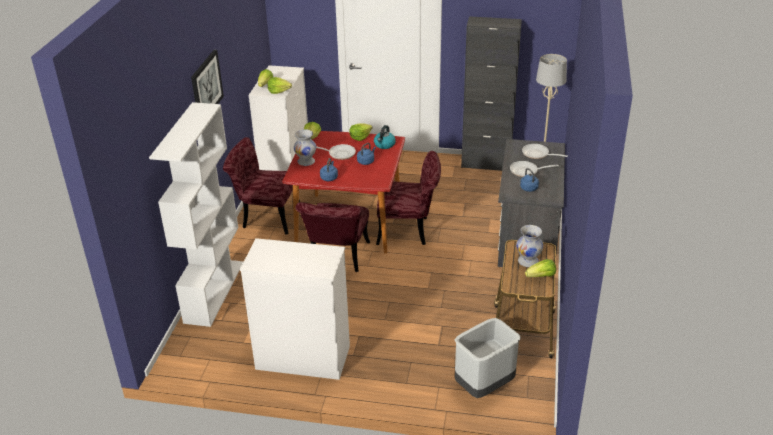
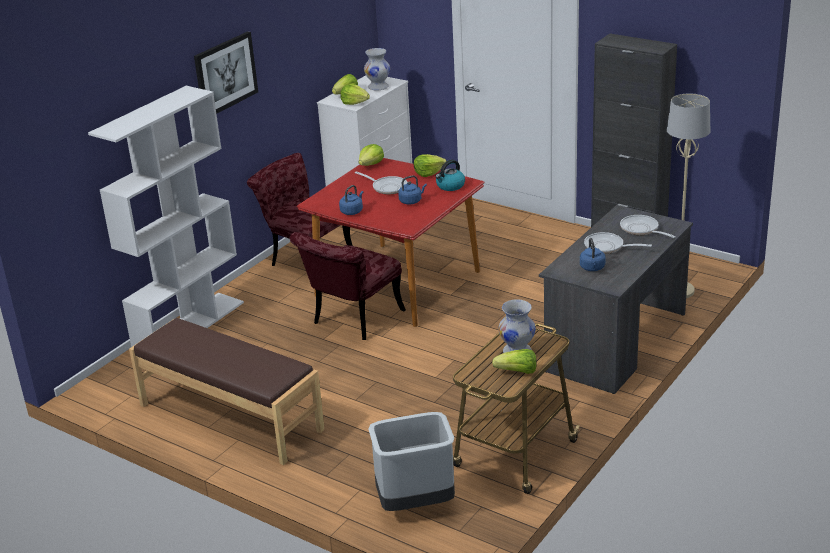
camera: 25 degrees right, 5 degrees down
(302, 357) = (229, 418): white dresser -> brown bench
(305, 162) = (340, 189): white vase -> white vase (377, 87)
(409, 231) = (464, 307): red chair -> none

